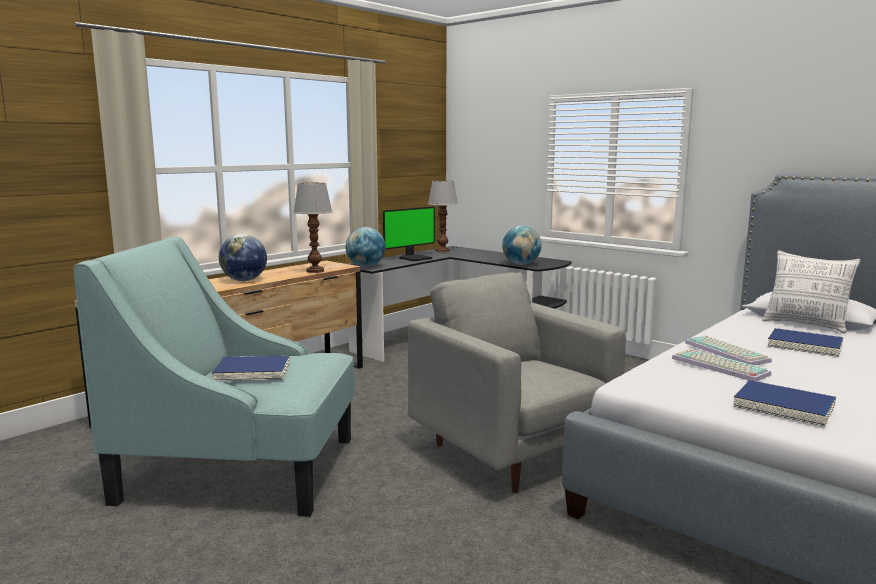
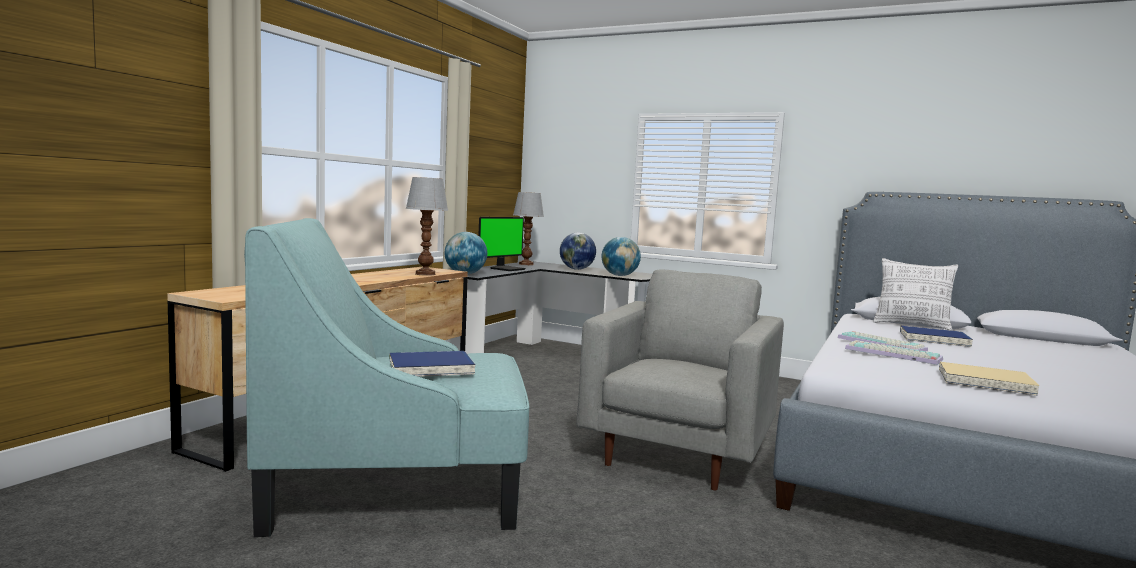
camera: 15 degrees left, 5 degrees down
(244, 280) = (356, 279): globe -> globe (576, 269)
(512, 452) = (678, 454): grey armchair -> grey armchair turned 75 degrees clockwise
(783, 406) = (985, 382): blue book -> beige book

